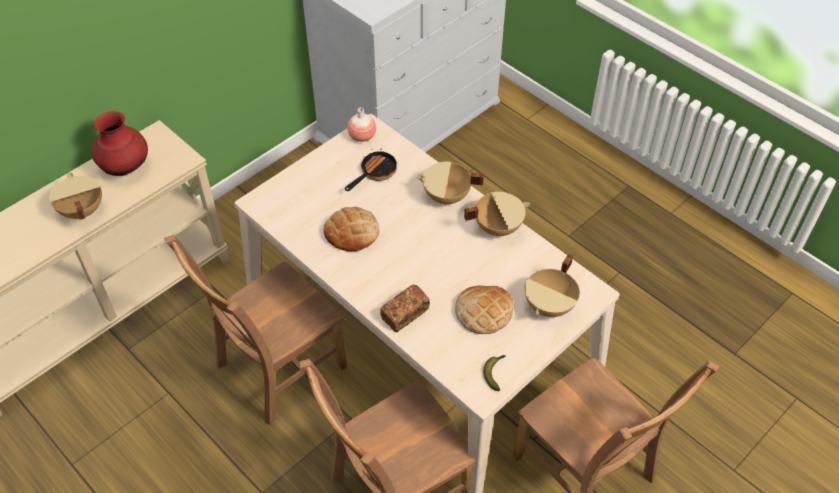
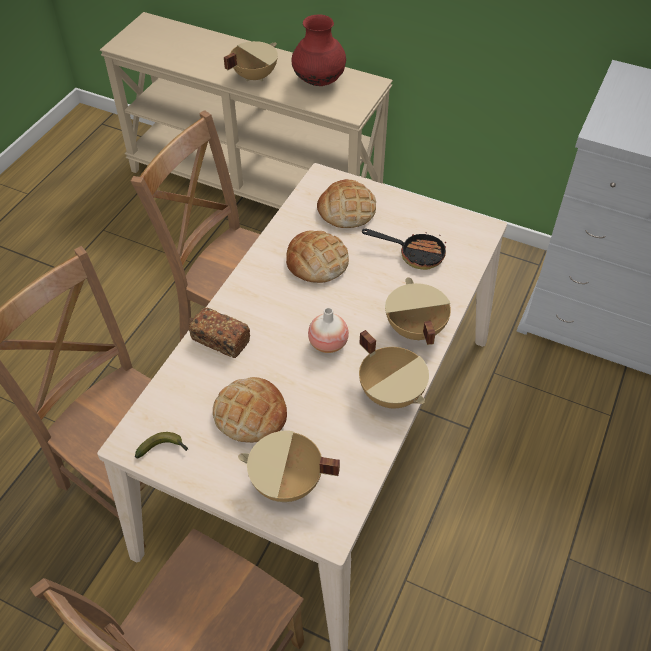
camera: 70 degrees right, 0 degrees up
(304, 198) = (346, 209): none -> bread
(362, 136) = (464, 226): vase -> vase (328, 344)

